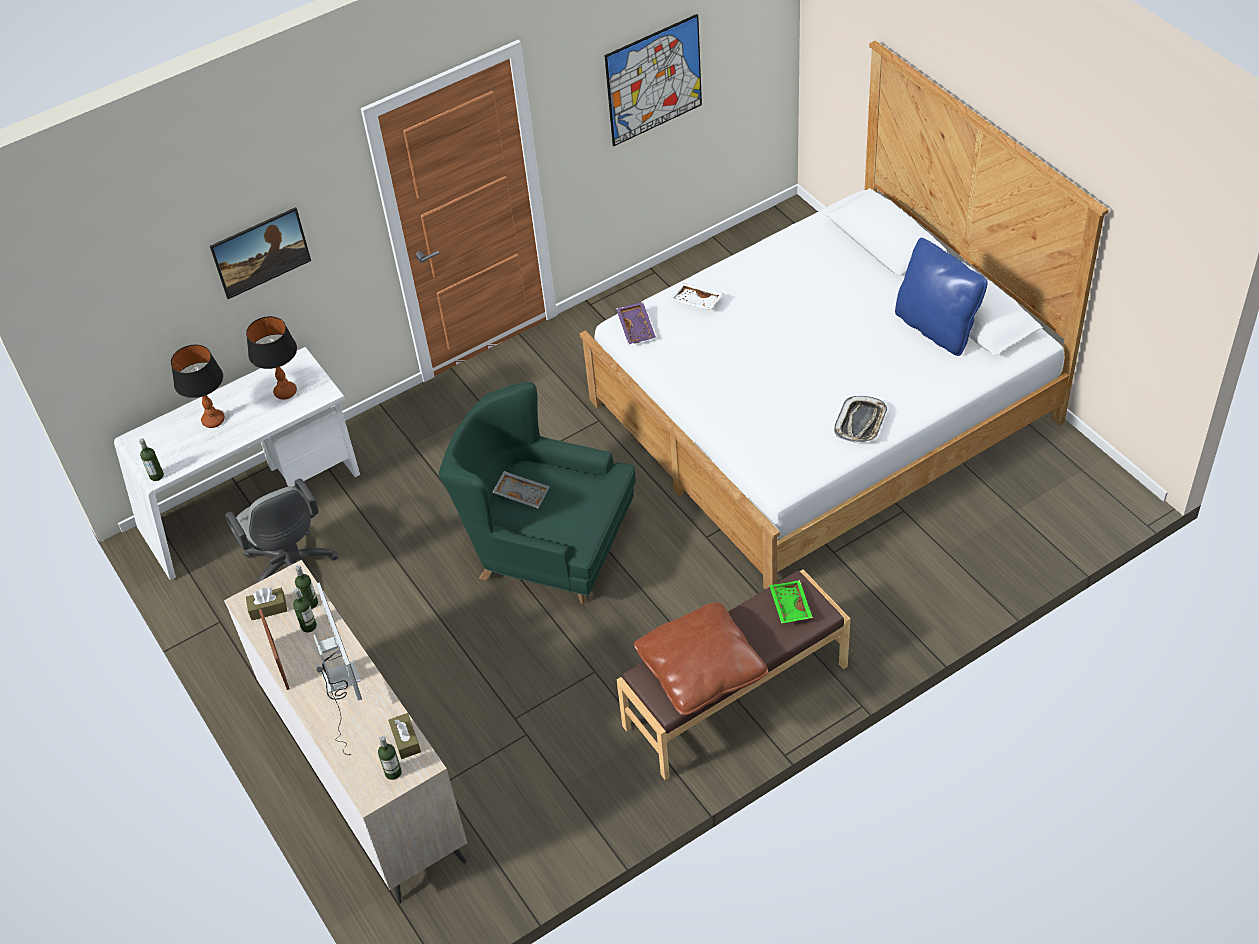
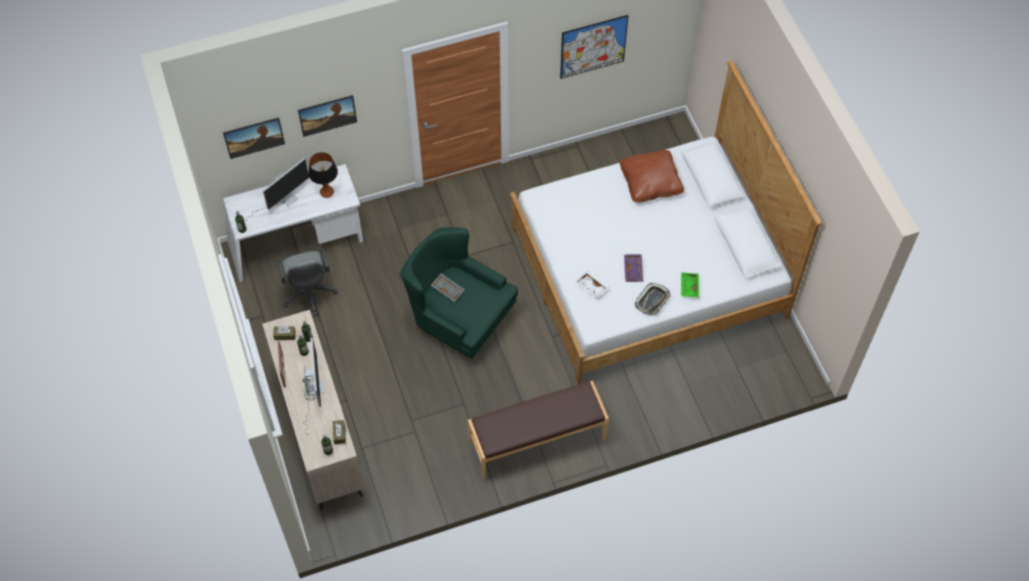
camera: 10 degrees right, 10 degrees up
(150, 323) = (255, 144): none -> picture
(213, 420) = (282, 200): table lamp -> monitor
(637, 328) = (543, 201): purple tray -> purple tray (633, 270)
(696, 302) = (583, 192): white tray -> white tray (590, 287)
(701, 670) = (515, 427): brown pillow -> brown pillow (650, 182)
(789, 606) = (576, 402): green tray -> green tray (688, 287)
(936, 328) = (720, 248): blue pillow -> none

